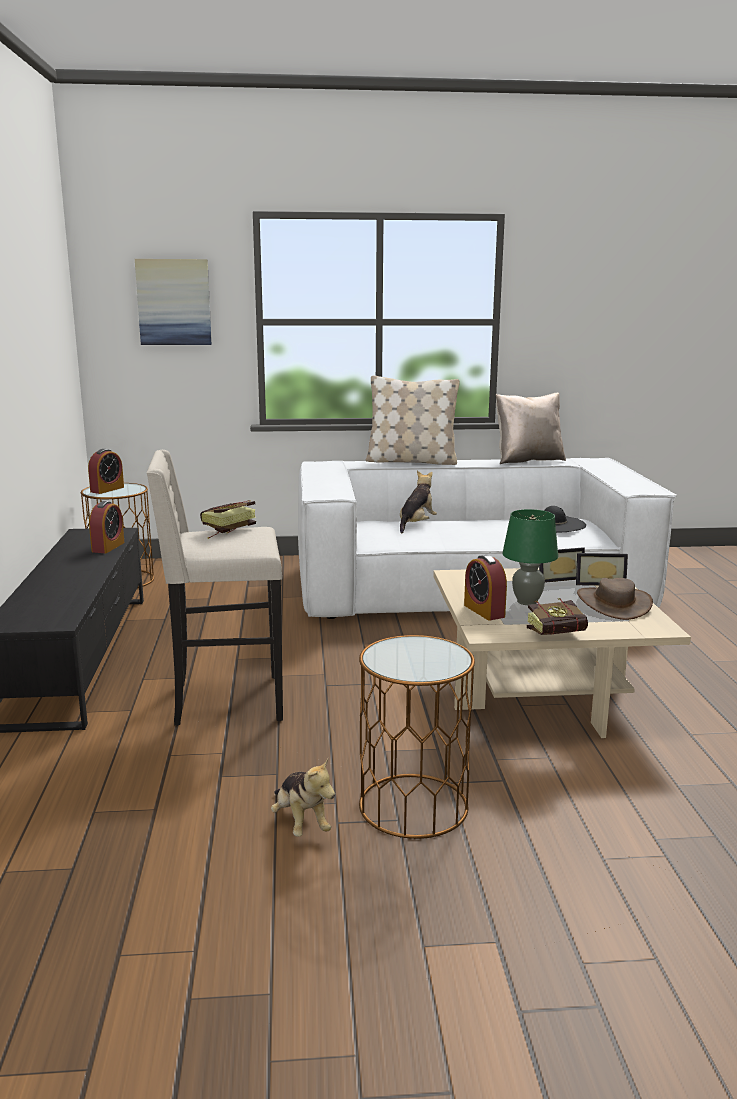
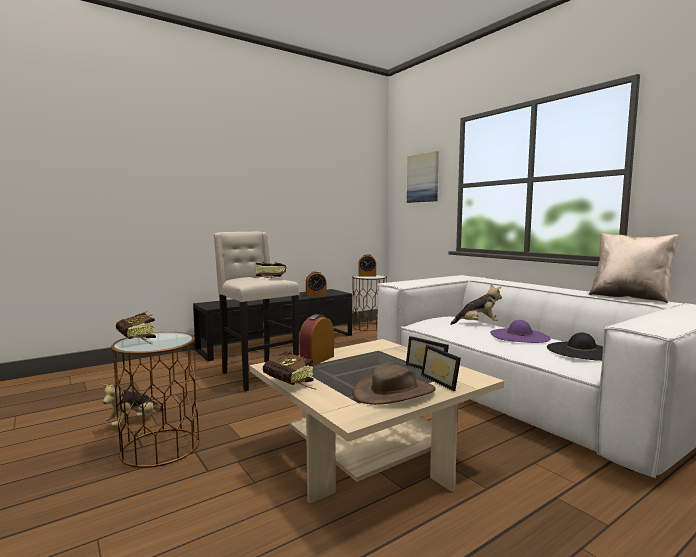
camera: 60 degrees right, 10 degrees down
(409, 666) = (138, 341): none -> book
(411, 461) = (526, 284): beige pillow -> none
(482, 525) = (519, 336): none -> purple hat
(526, 602) = (354, 367): green table lamp -> none

